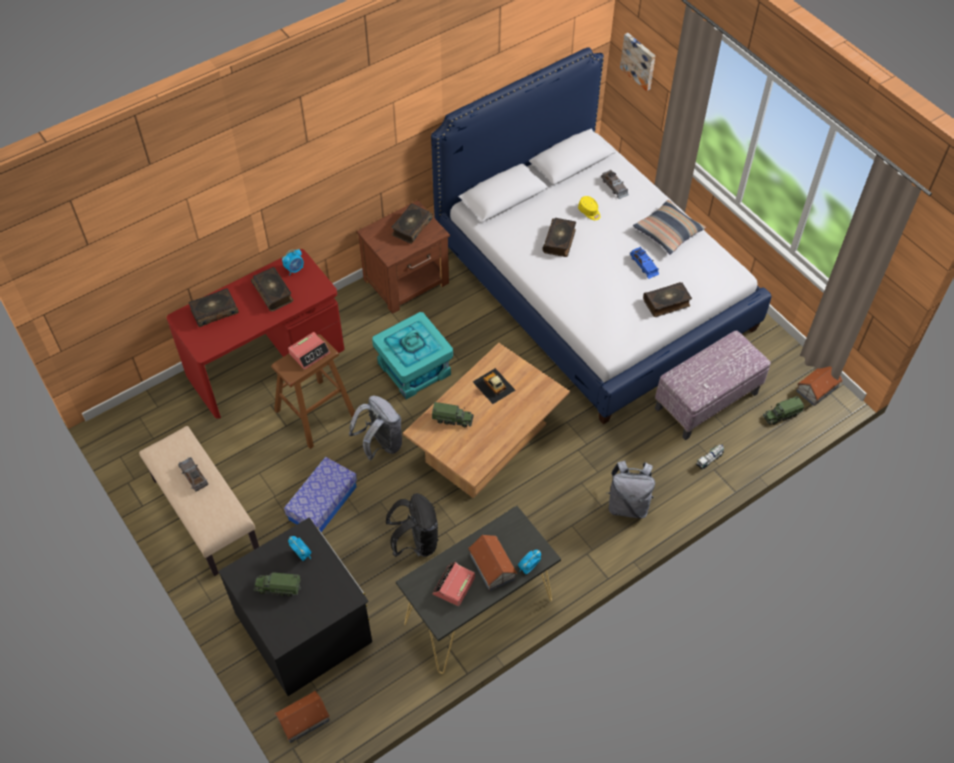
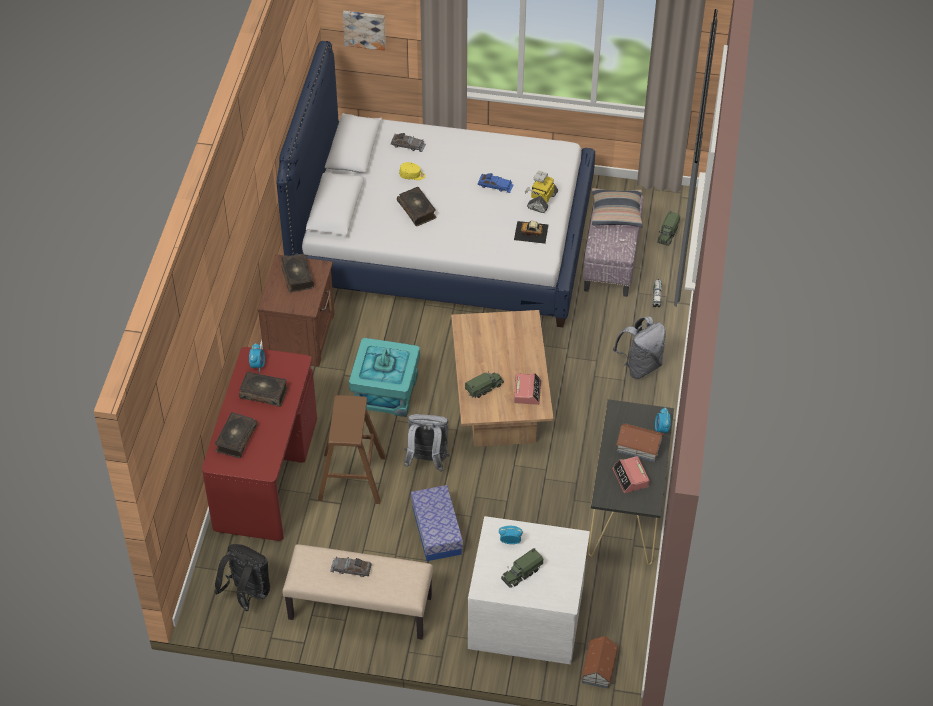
camera: 45 degrees left, 5 degrees down
(305, 626) = (526, 614): black dresser -> white dresser
(309, 353) = (347, 412): alarm clock -> alarm clock (527, 392)
(416, 542) = (533, 501): black backpack -> black backpack (247, 594)
(493, 386) = (485, 345): toy car -> toy car (531, 232)
(667, 303) = (541, 200): book -> toy robot
(668, 232) = (484, 151): pillow -> pillow (616, 213)
(817, 388) = (670, 200): toy house -> none

